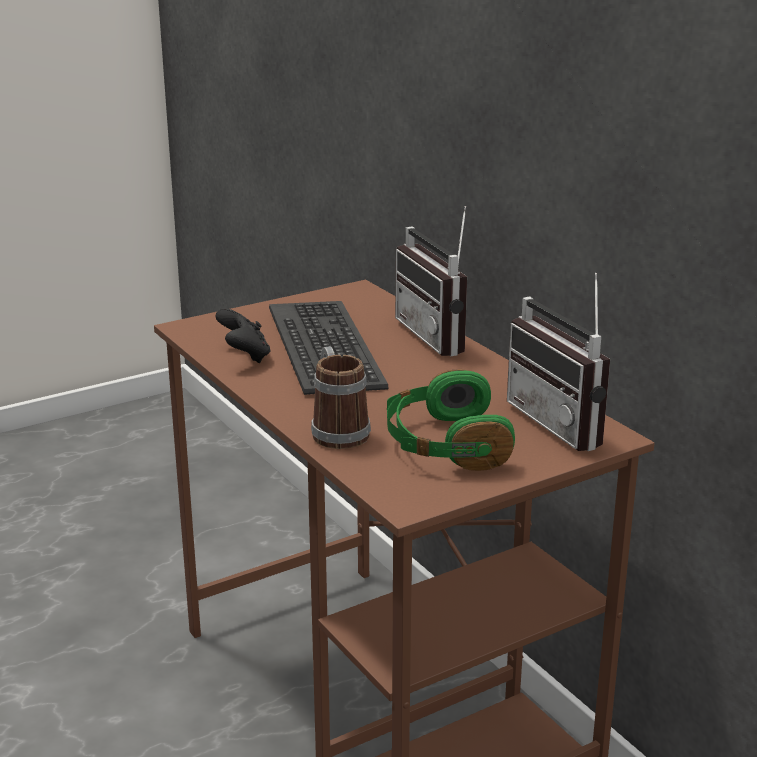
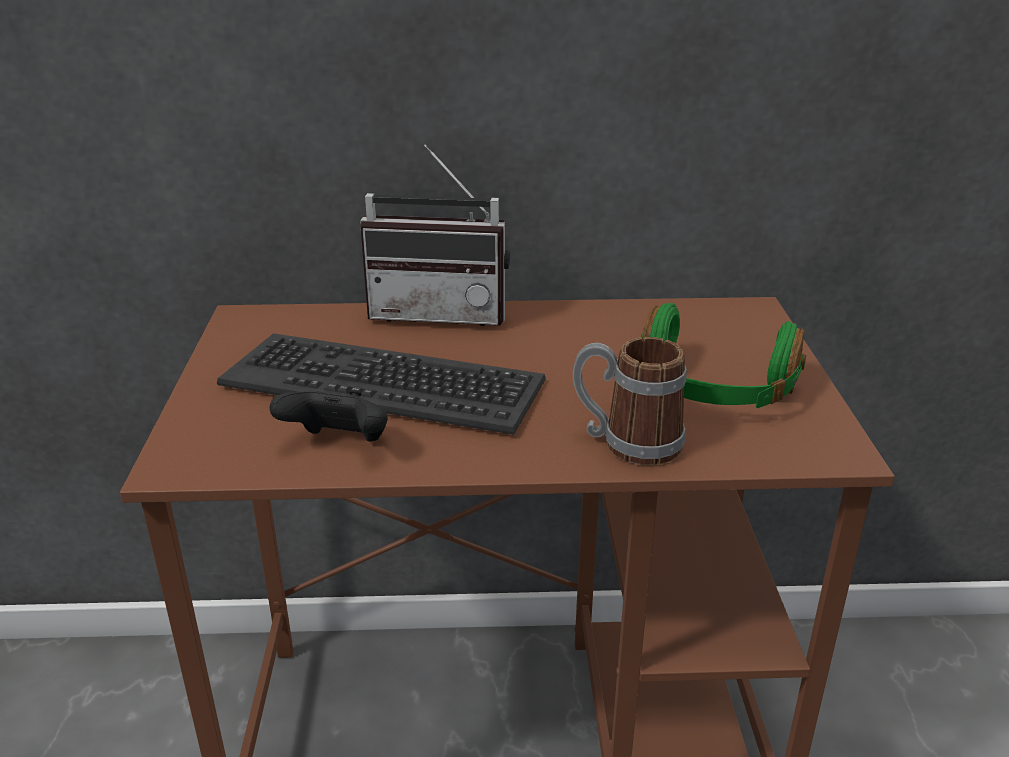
camera: 60 degrees left, 5 degrees up
(566, 423) = (711, 318): radio -> none

